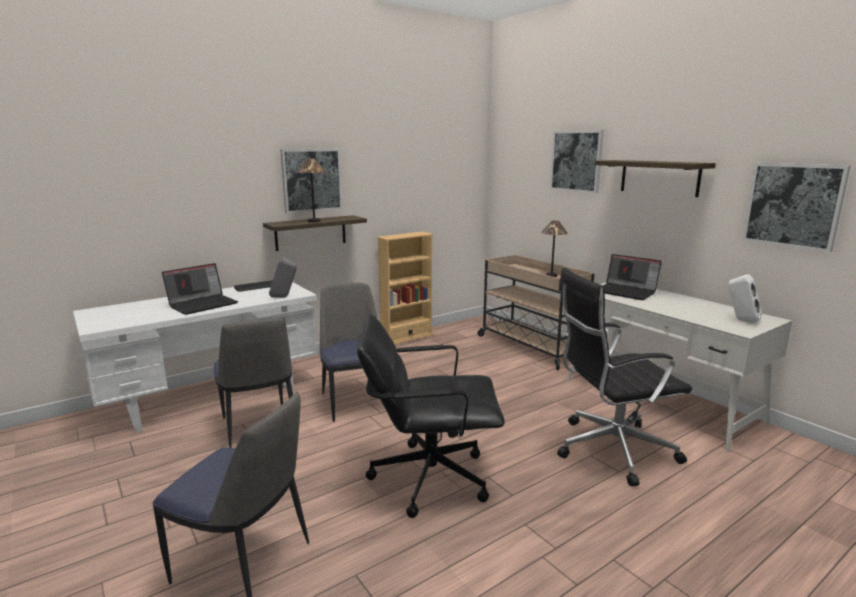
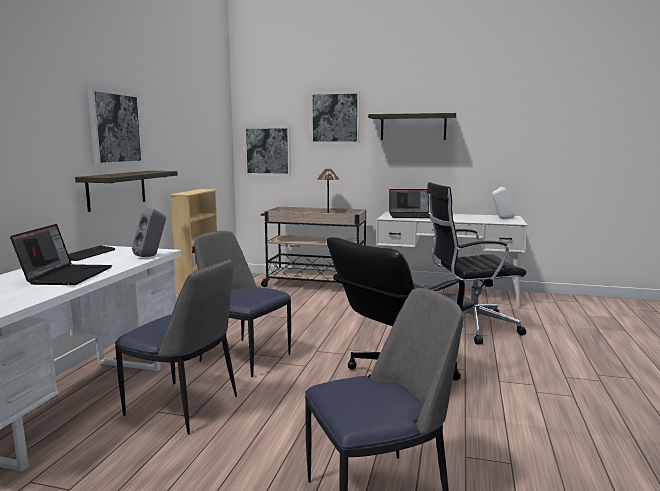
camera: 40 degrees left, 5 degrees down
(314, 221) = (134, 173): table lamp -> none
(611, 449) = (469, 326): black office chair -> black office chair turned 45 degrees clockwise
(793, 205) = (511, 139): picture -> picture (268, 151)

